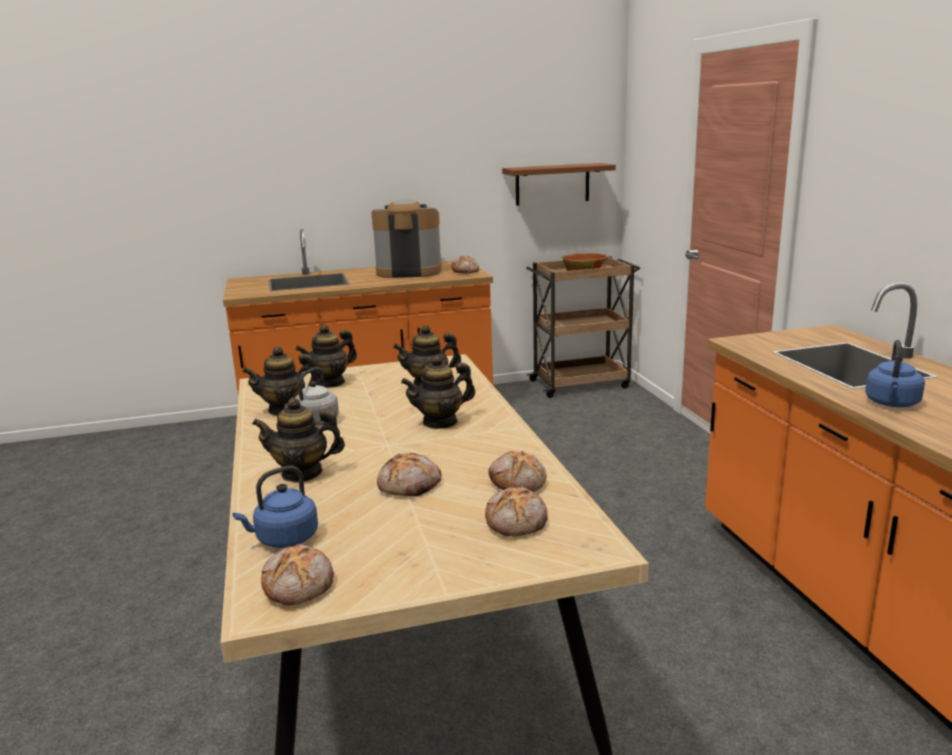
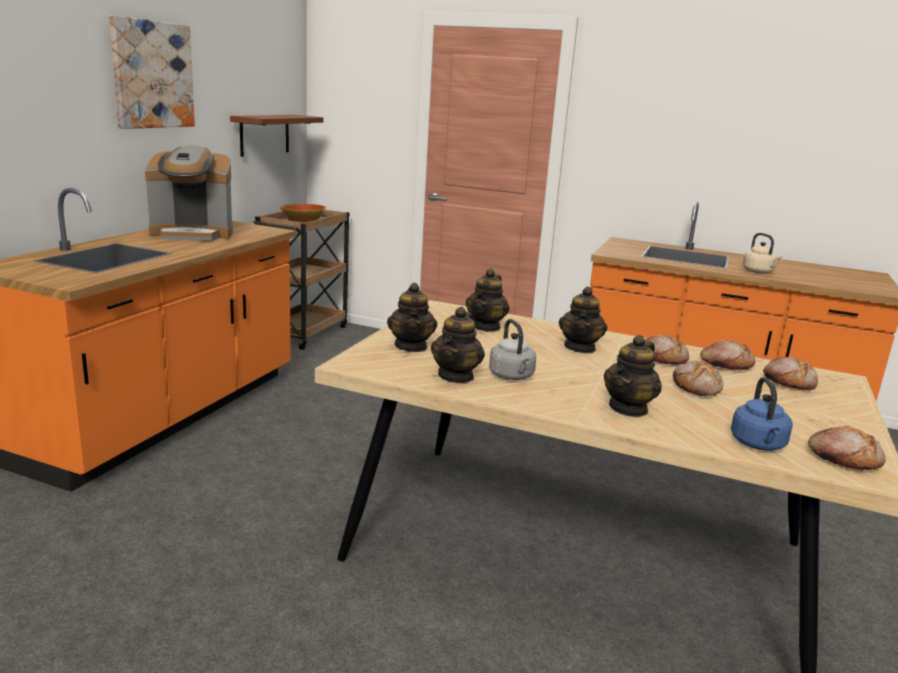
camera: 55 degrees left, 0 degrees up
(407, 138) = (152, 74): none -> picture
(408, 271) = (193, 234): coffee machine -> coffee machine turned 135 degrees counterclockwise
(465, 271) = (253, 228): bread -> bread (661, 359)
(892, 404) = (759, 272): blue kettle -> beige kettle

